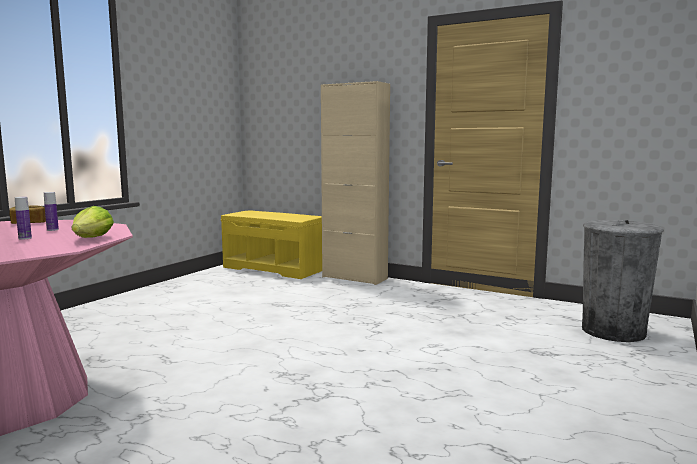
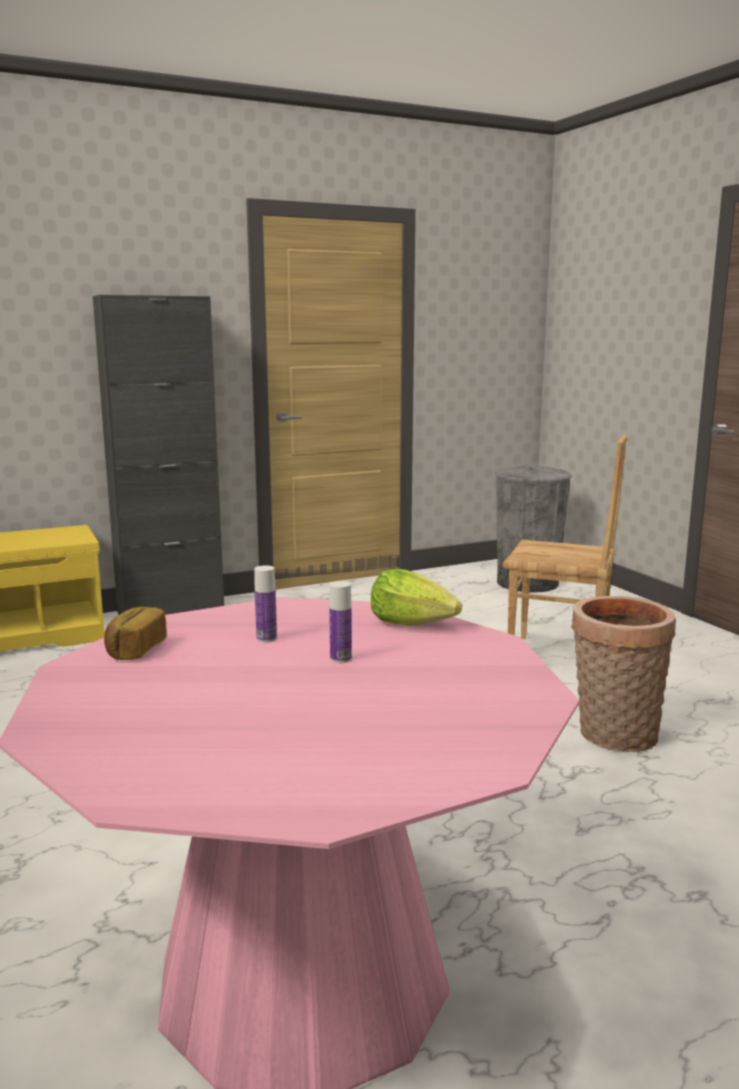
camera: 55 degrees left, 5 degrees up
(354, 278) = (171, 613): beige cabinet -> black cabinet
(358, 421) = (613, 736): none -> basket
(478, 372) = (557, 656): none -> brown chair

